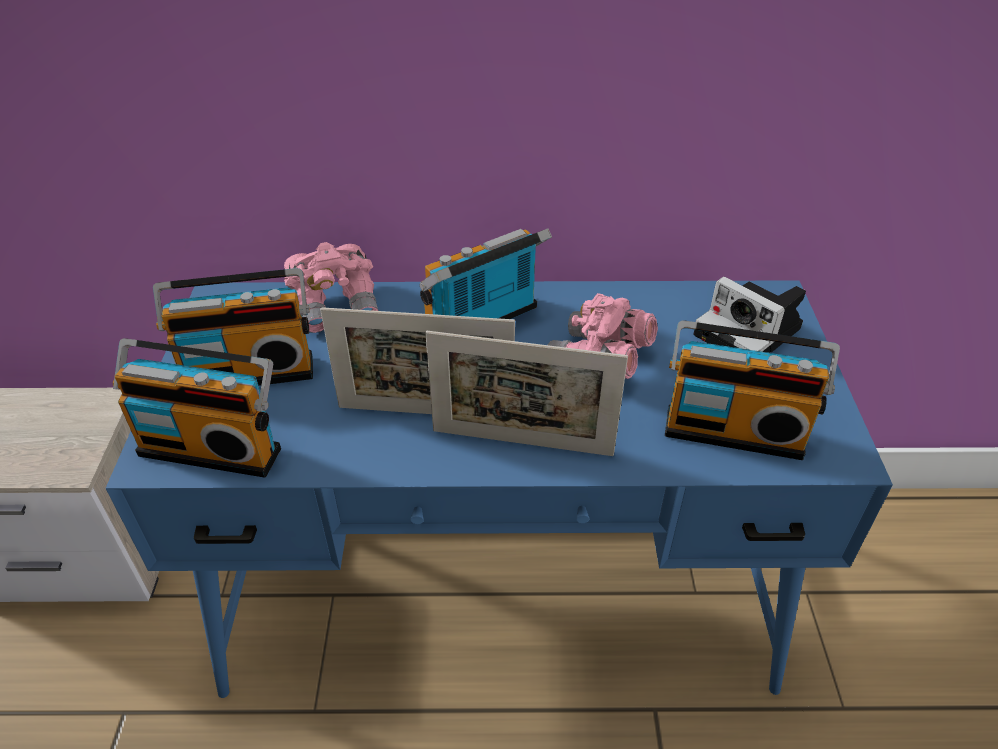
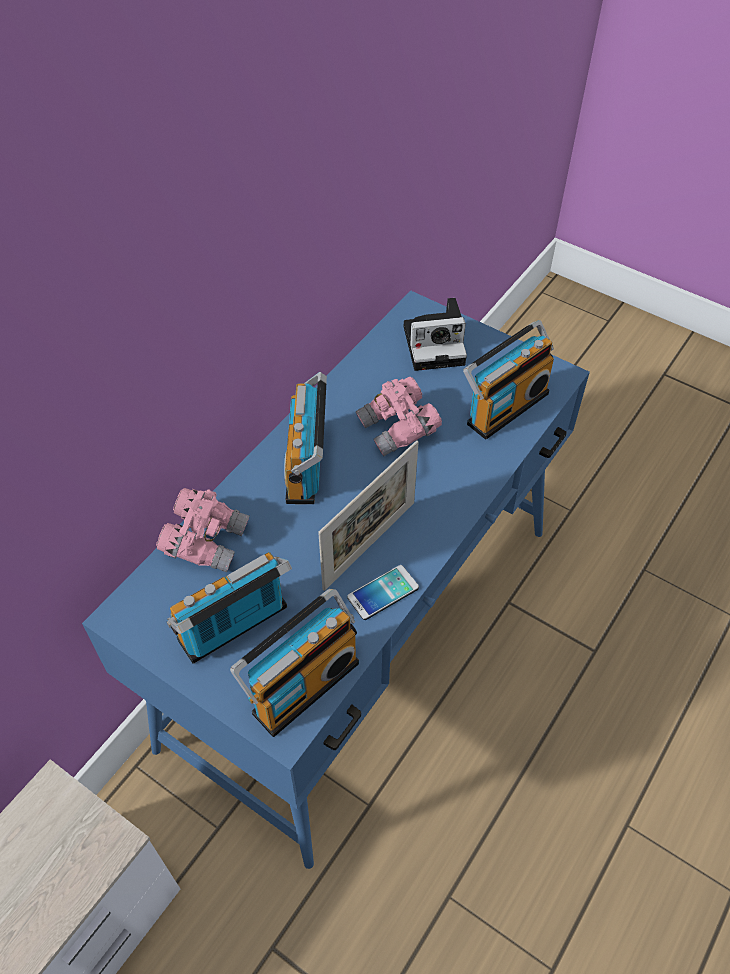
camera: 55 degrees left, 10 degrees up
(250, 370) = (236, 628): radio -> radio turned 150 degrees counterclockwise
(371, 453) = (383, 593): none -> phone
(522, 442) = (436, 509): picture frame -> none

